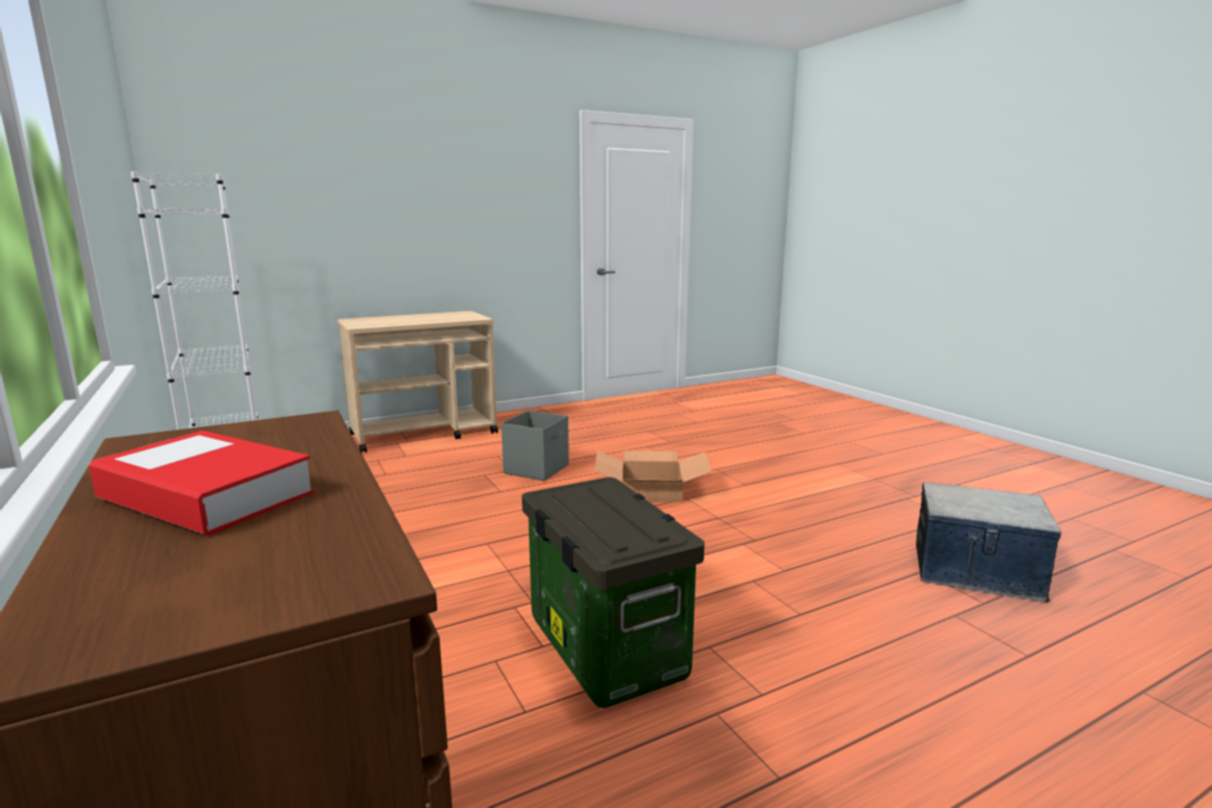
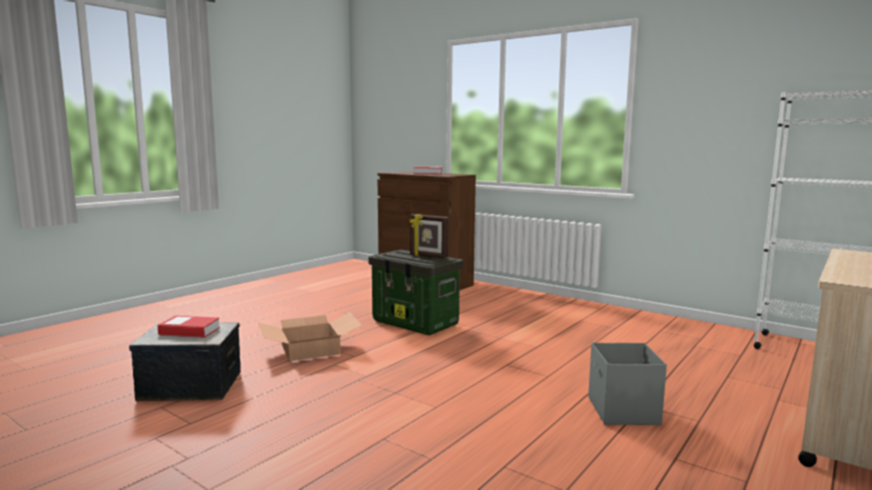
camera: 155 degrees right, 5 degrees down
(581, 505) = (428, 256): none -> picture frame
(650, 491) = (477, 408): cardboard box -> cardboard box (311, 349)
(984, 504) = (189, 331): none -> book

